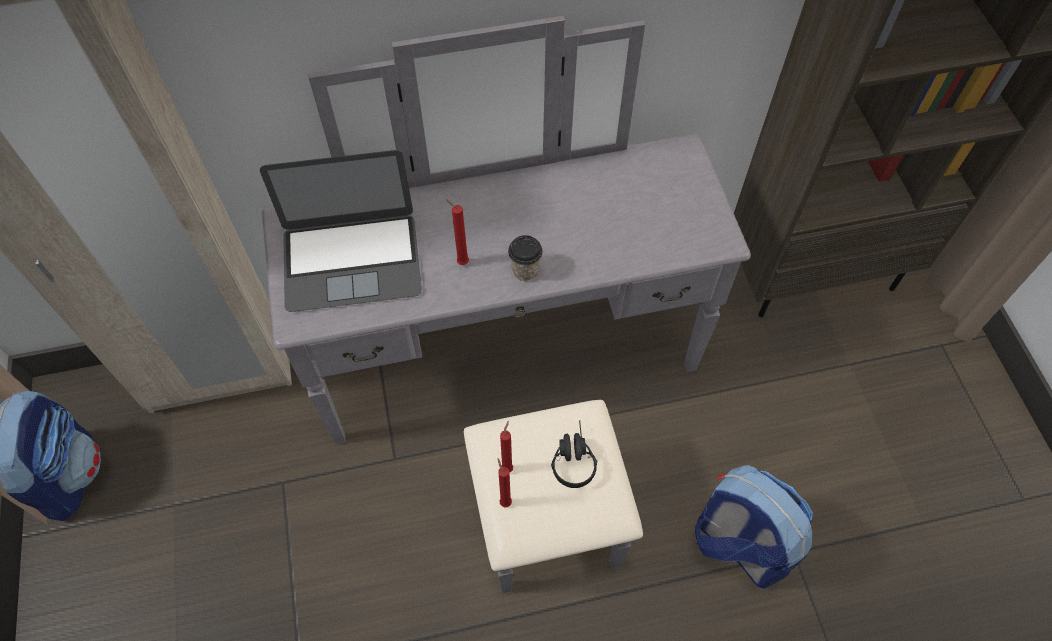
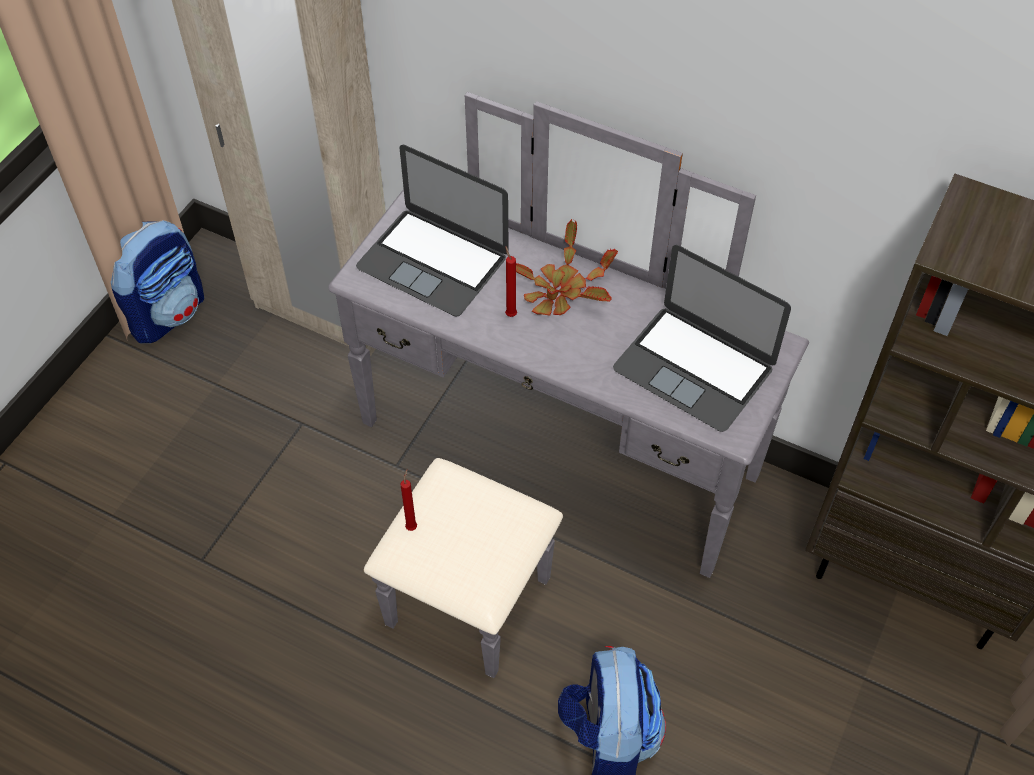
camera: 40 degrees right, 5 degrees down
(484, 215) = (561, 291): none -> potted plant
(508, 467) = (437, 504): red candle -> none
(525, 271) = (551, 351): cup -> none
(572, 457) = (491, 533): black headphones -> none
(643, 209) = (694, 368): none -> laptop

